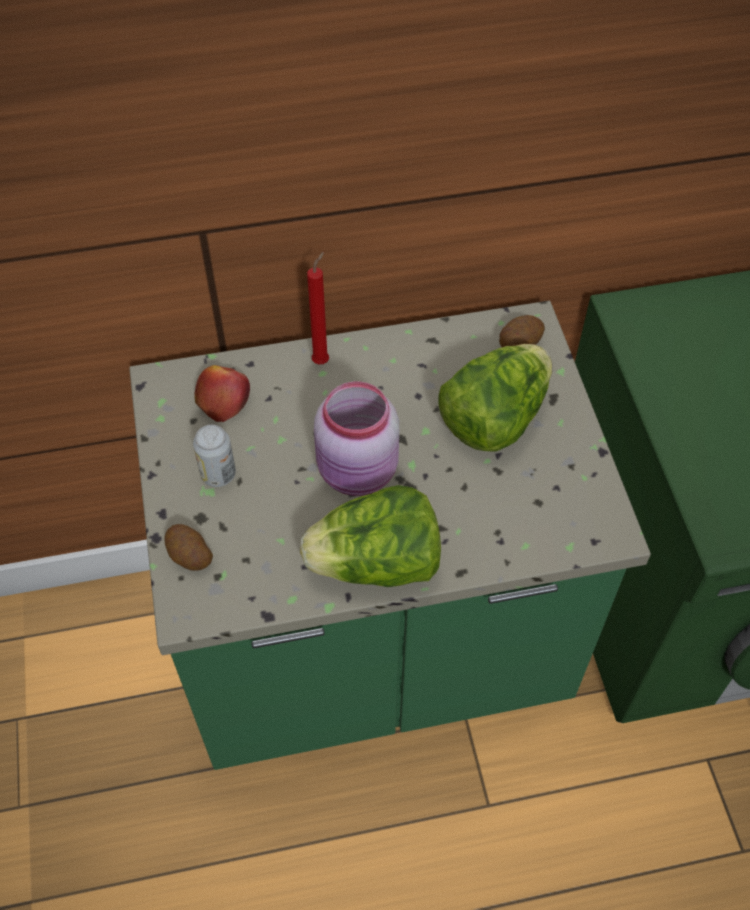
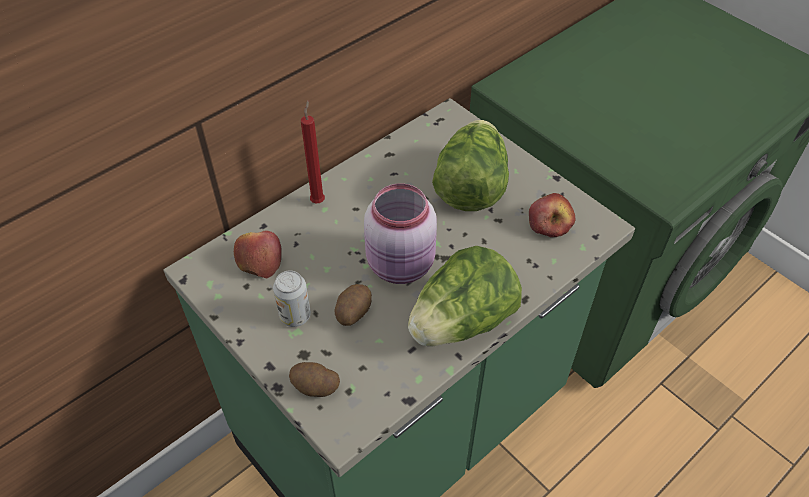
camera: 30 degrees left, 5 degrees down
(519, 342) = (450, 131): potato -> potato (353, 312)
(553, 501) = (550, 223): none -> apple

